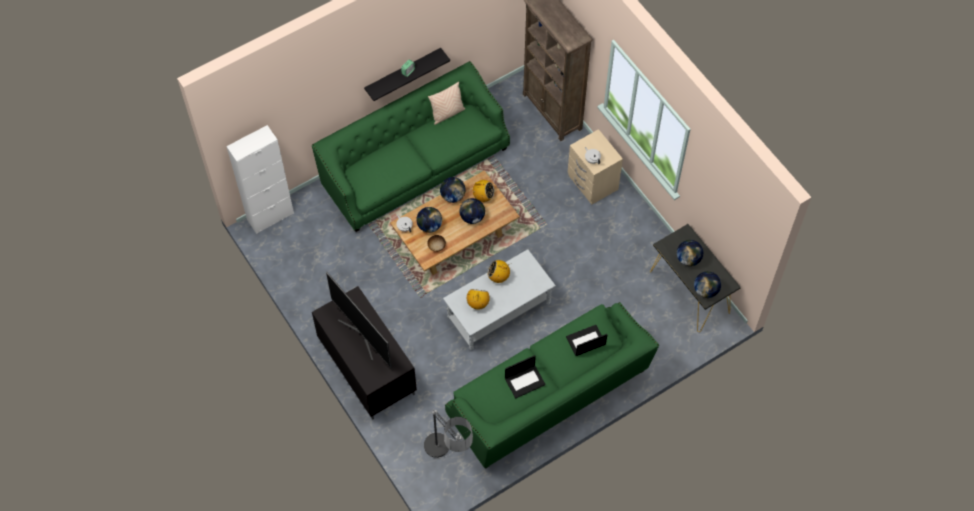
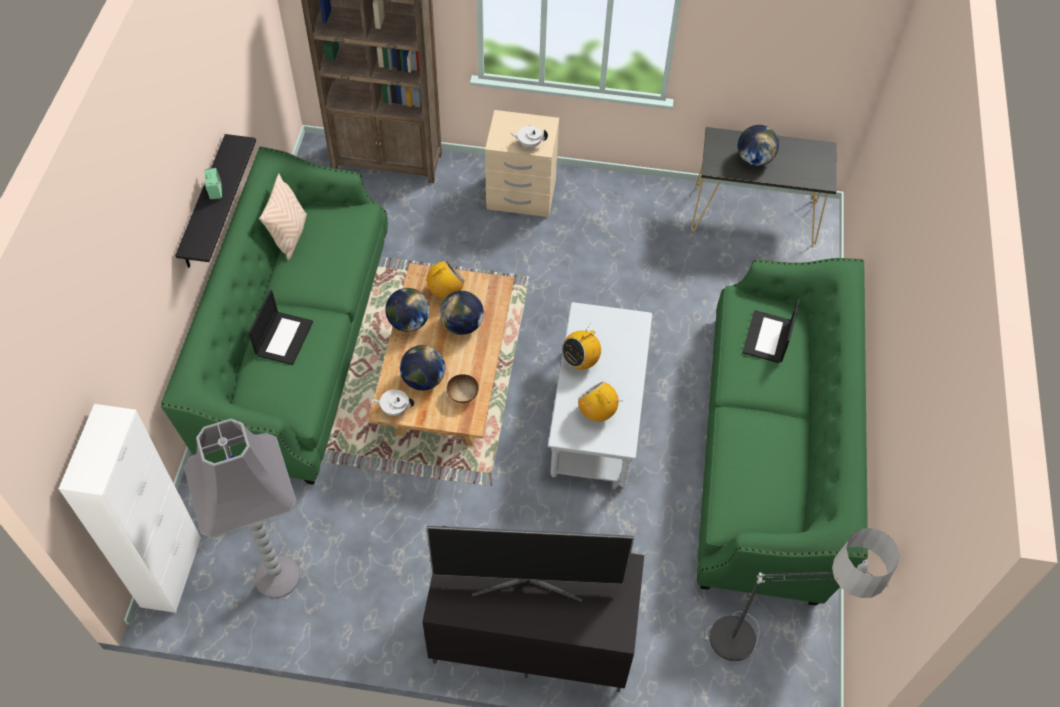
camera: 50 degrees left, 5 degrees down
(303, 254) = (276, 576): none -> grey floor lamp
(525, 381) = (768, 444): laptop -> laptop (284, 337)
(705, 290) = (812, 174): globe -> none

